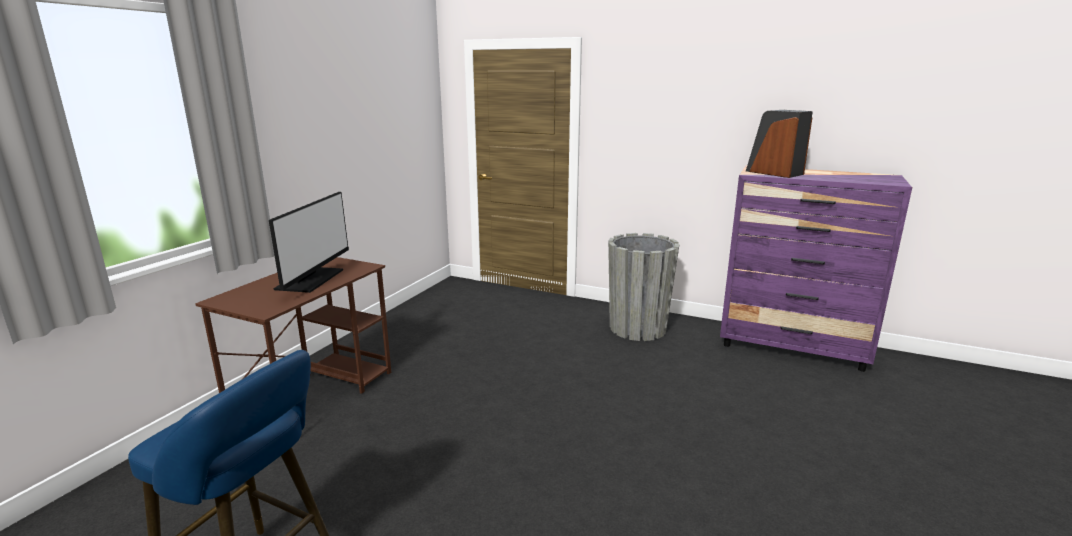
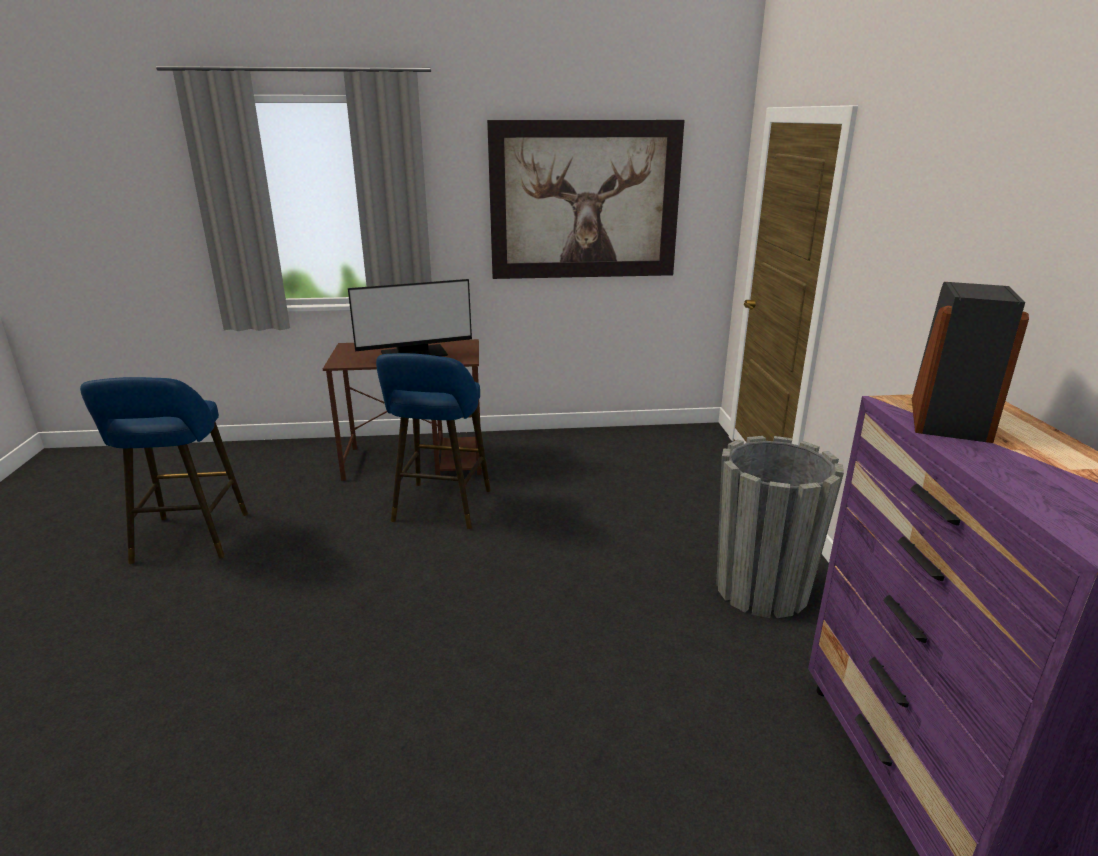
camera: 60 degrees right, 5 degrees up
(362, 114) = (584, 201): none -> picture
(420, 404) = (440, 508): none -> blue stool

